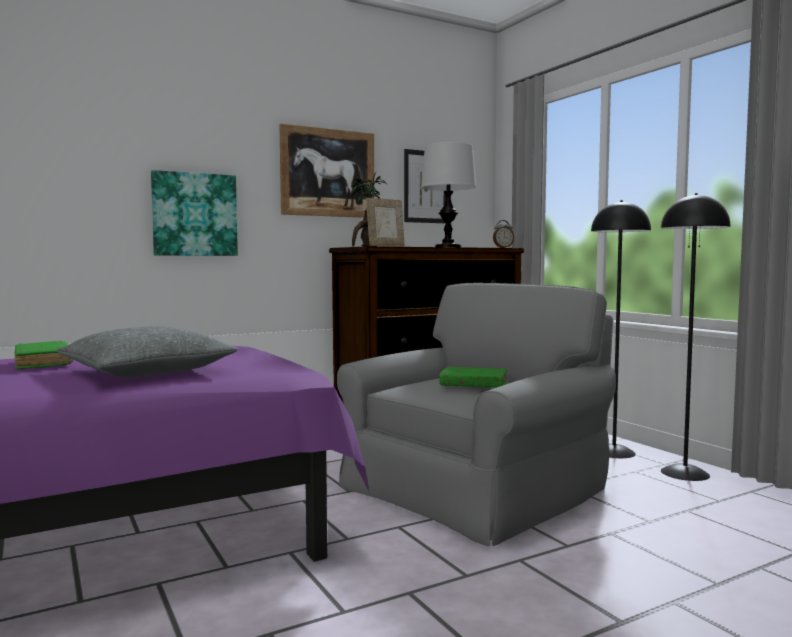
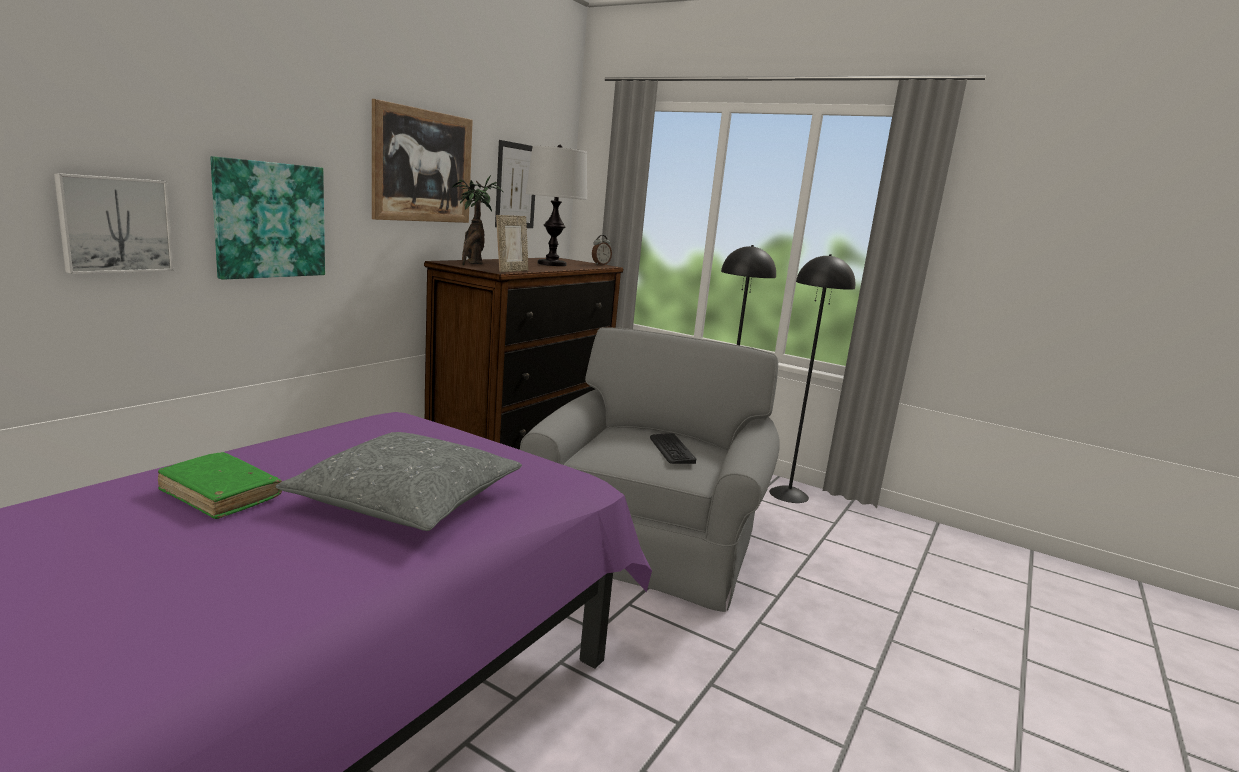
camera: 30 degrees left, 10 degrees up
(84, 216) = (115, 224): none -> picture
(473, 385) = (671, 449): green book -> keyboard

